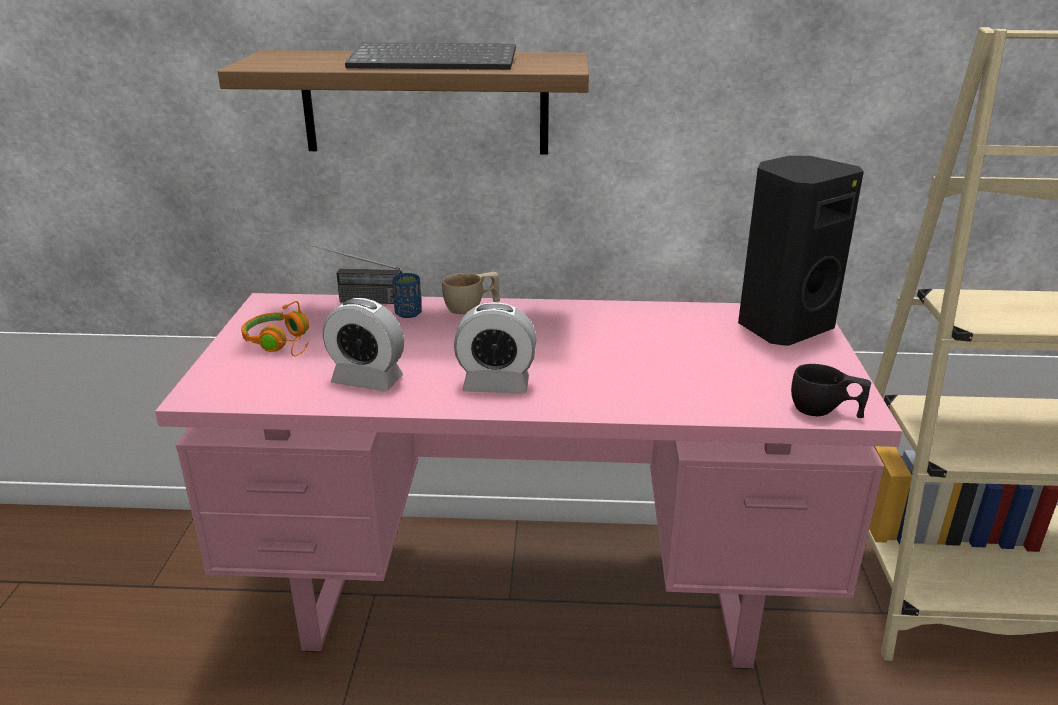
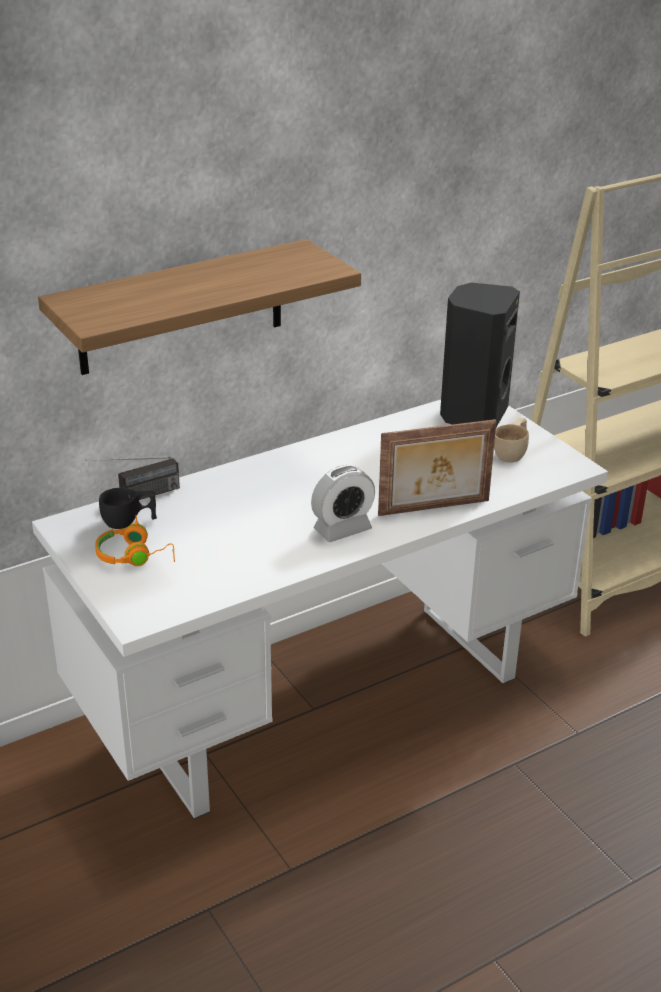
camera: 35 degrees left, 5 degrees up
(367, 380) = (248, 560): alarm clock -> none
(408, 313) = (198, 494): blue cup -> none
(436, 61) = (226, 281): keyboard -> none
(472, 308) = (241, 472): beige cup -> beige cup (512, 453)
(530, 596) = (327, 700): pink desk -> white desk
(622, 398) = (434, 508): none -> picture frame
(825, 412) = (558, 473): black cup -> black cup (129, 522)

